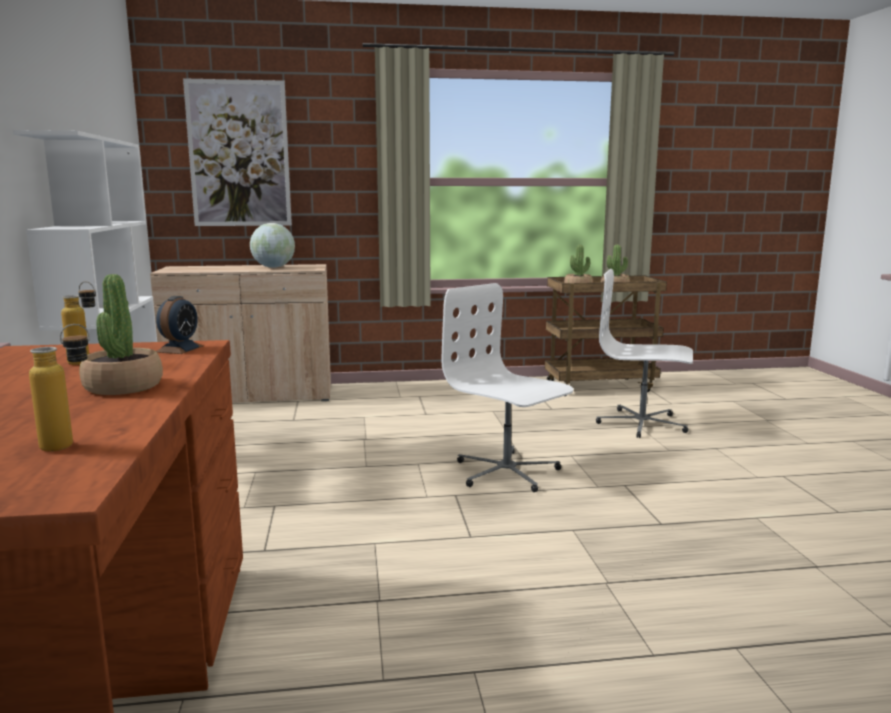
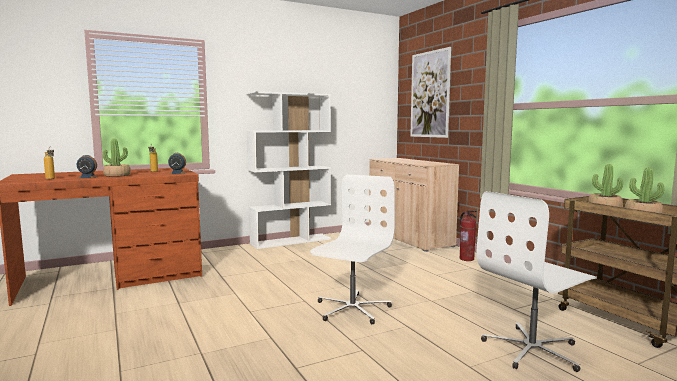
camera: 70 degrees right, 5 degrees down
(113, 409) = (88, 177): none -> alarm clock
(273, 267) = (422, 162): globe -> none
(386, 391) = (467, 259): none -> fire extinguisher
(642, 424) = (532, 350): white office chair -> white office chair turned 120 degrees counterclockwise

